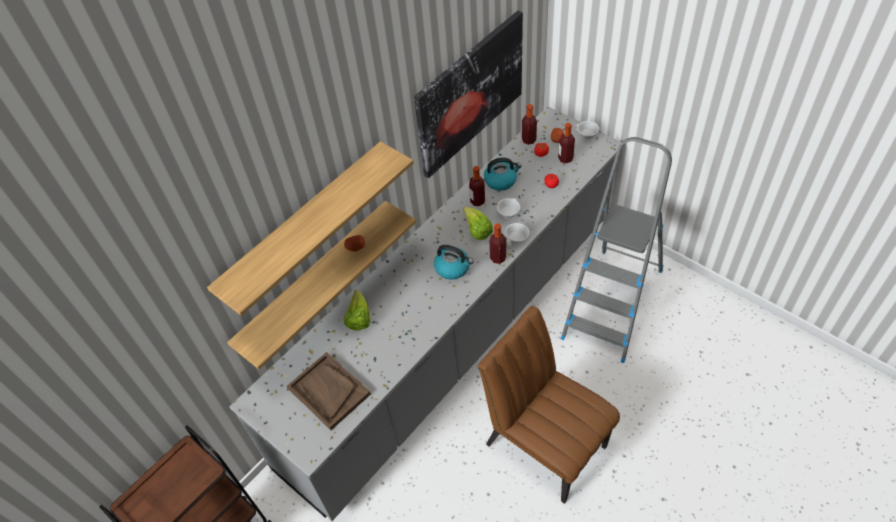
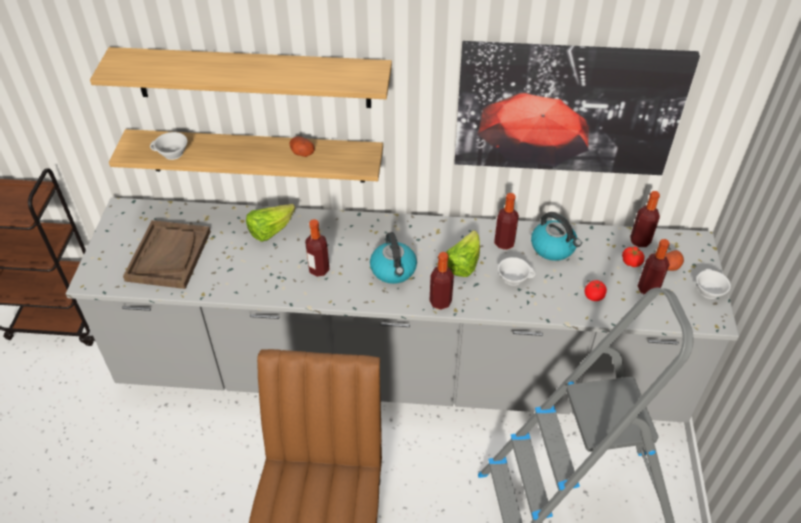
camera: 50 degrees right, 5 degrees down
(418, 307) = (319, 269): none -> bottle
(517, 239) = (482, 305): white cup -> white cup (171, 154)

